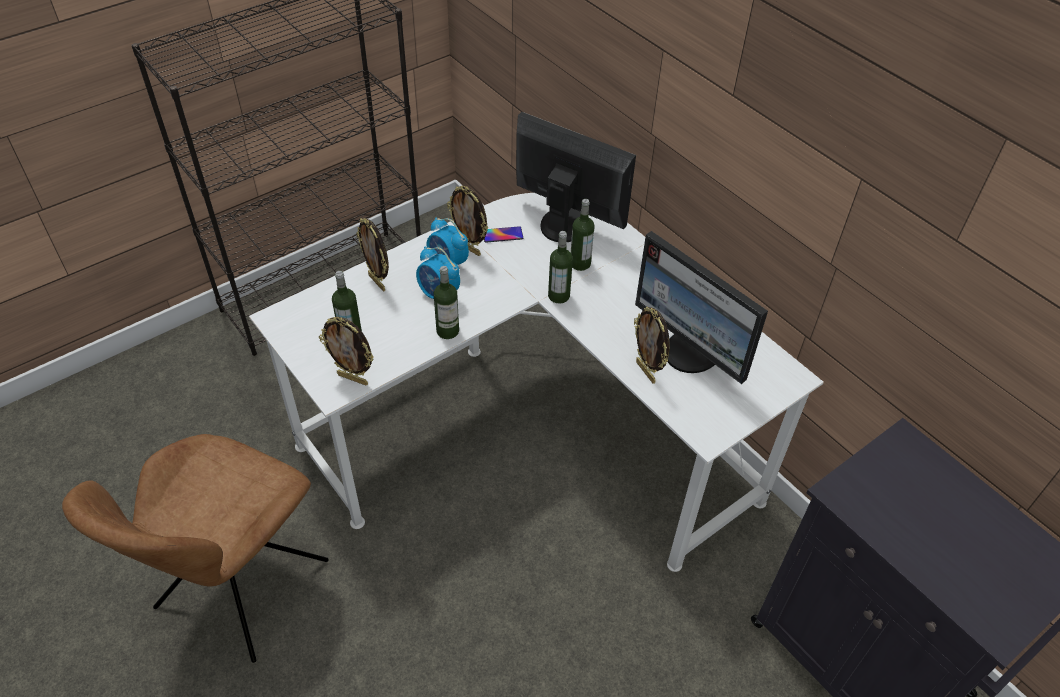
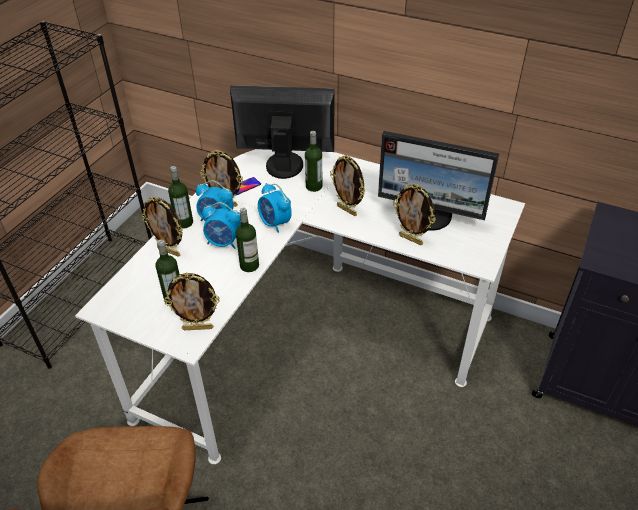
camera: 25 degrees left, 5 degrees down
(507, 292) = (275, 223): none -> alarm clock
(558, 296) = (314, 212): bottle -> bottle (184, 223)
(598, 307) = (347, 210): none -> picture frame

